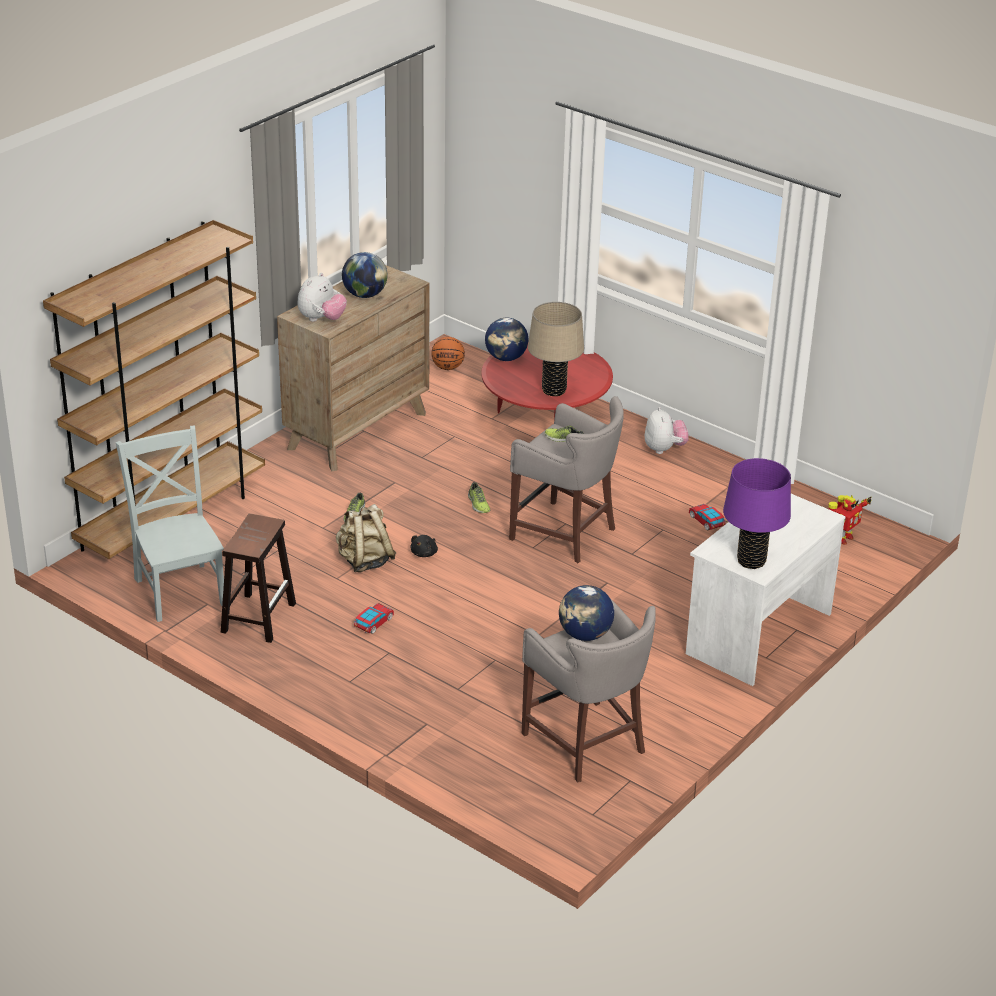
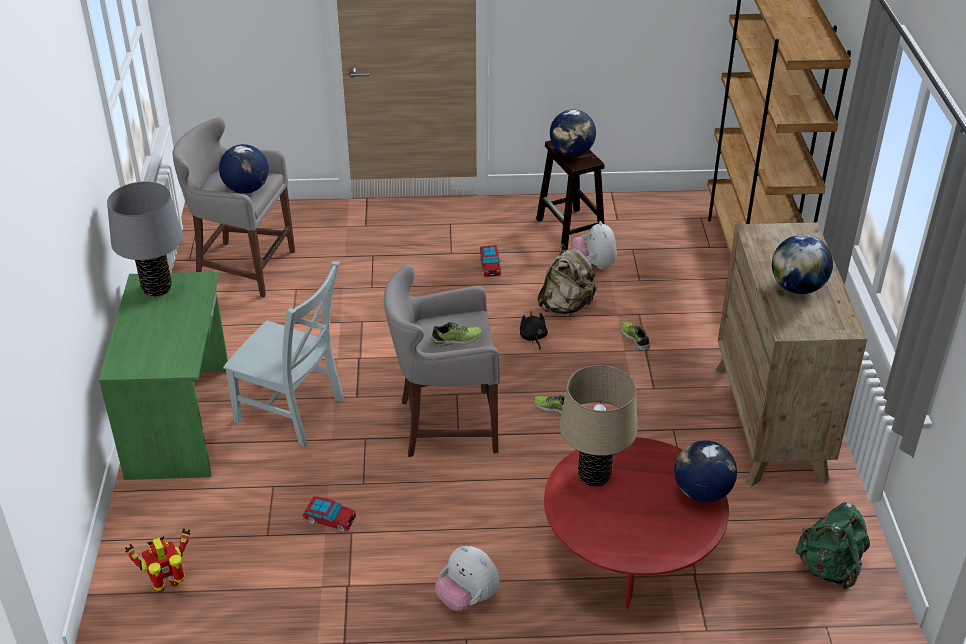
camera: 140 degrees right, 5 degrees up
(179, 589) = (651, 218): grey chair -> grey chair (293, 412)
(256, 536) = (572, 153): none -> globe
(321, 319) = (777, 239): plush toy -> plush toy (593, 264)
(447, 367) = (829, 568): basketball -> green backpack
(751, 561) = (157, 288): purple table lamp -> grey table lamp
(757, 633) = (181, 421): white desk -> green desk
(843, 539) = (168, 586): toy robot -> toy robot turned 60 degrees clockwise

